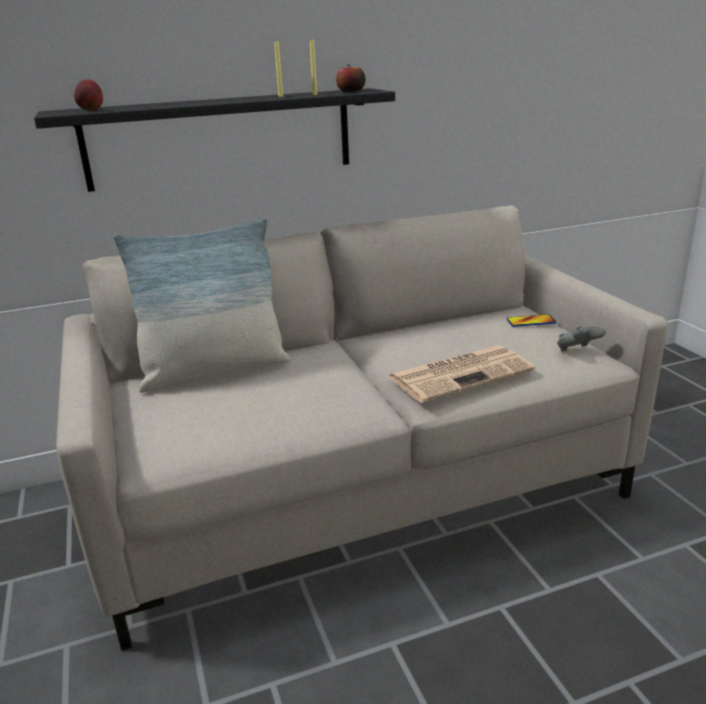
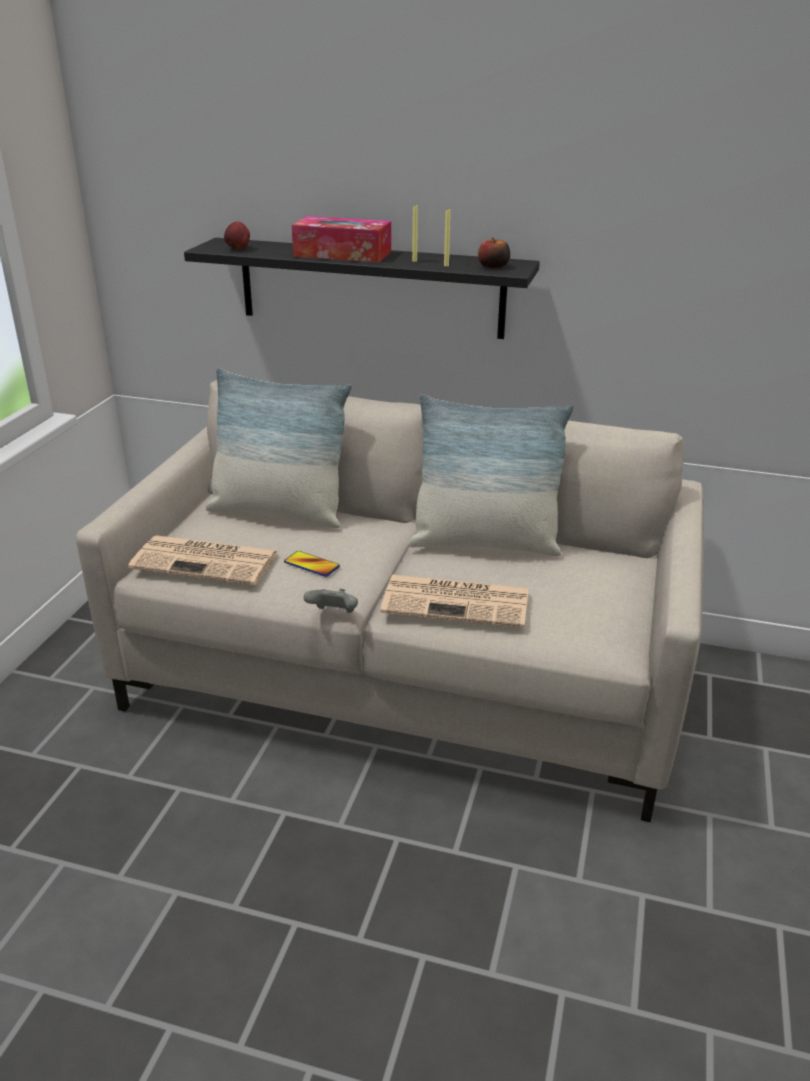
camera: 35 degrees right, 5 degrees up
(205, 101) = (342, 254): none -> tissue box
(205, 429) = (207, 561): none -> newspaper
(414, 332) = (484, 543): none -> pillow
(531, 321) = (615, 578): phone -> phone (311, 565)
(577, 351) = (605, 629): grey game controller -> grey game controller (333, 614)

